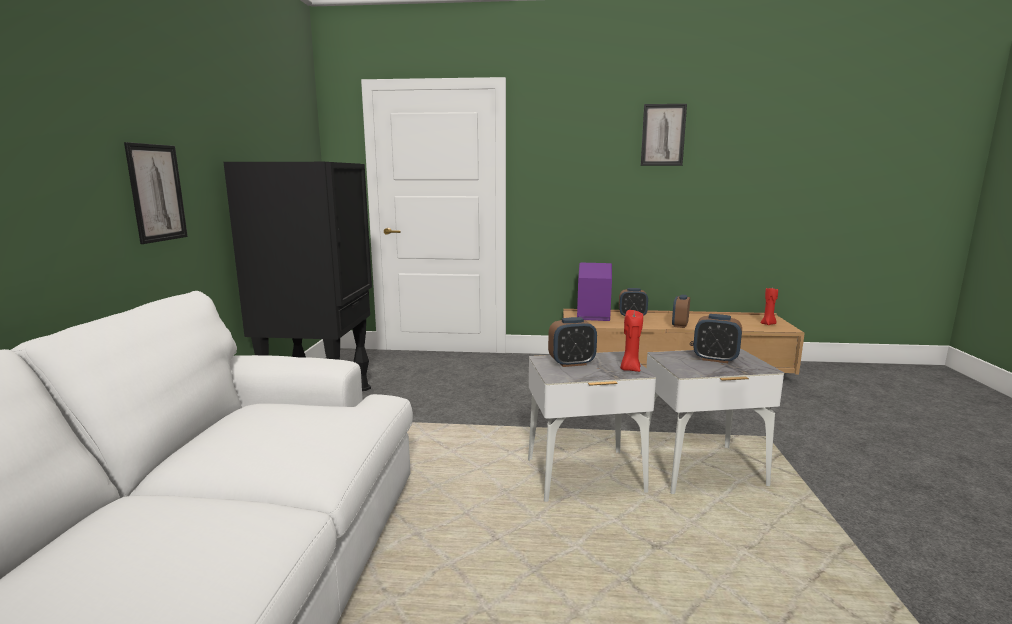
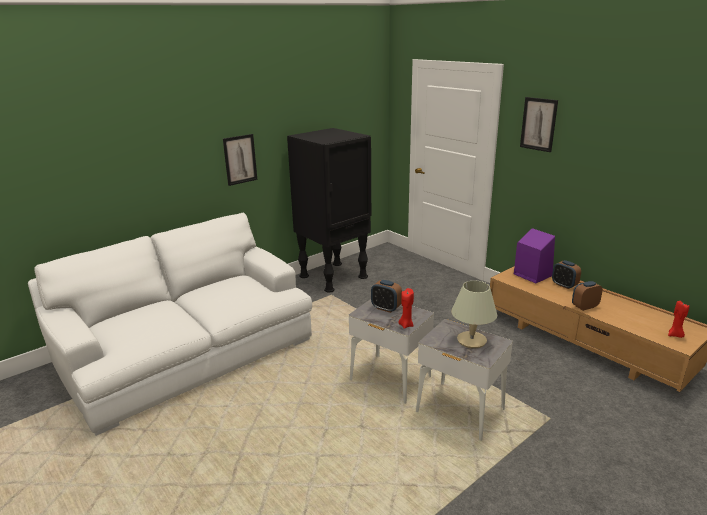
camera: 45 degrees right, 10 degrees up
(663, 135) = (626, 128): picture -> picture (538, 124)
(715, 359) = (472, 341): alarm clock -> beige table lamp

